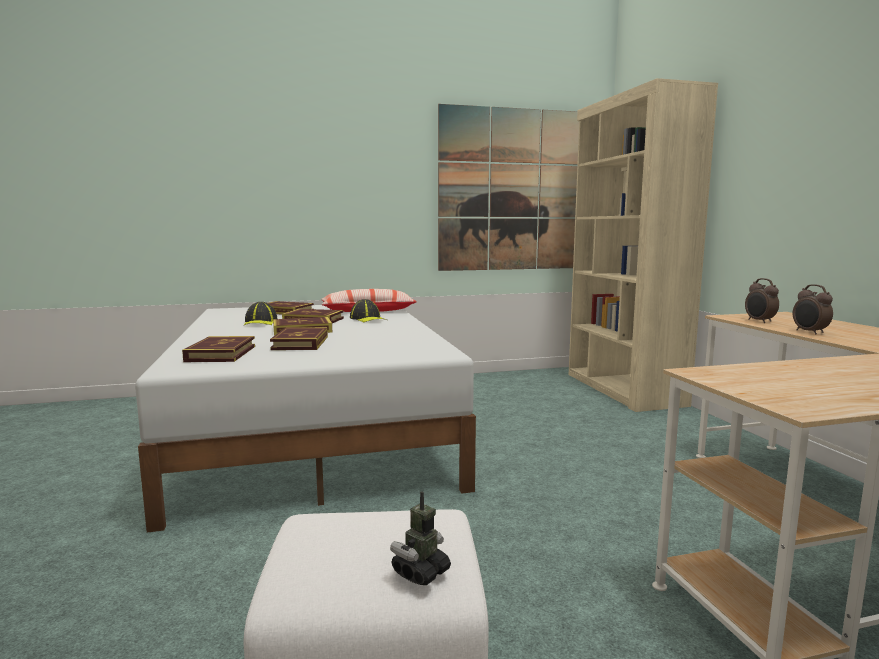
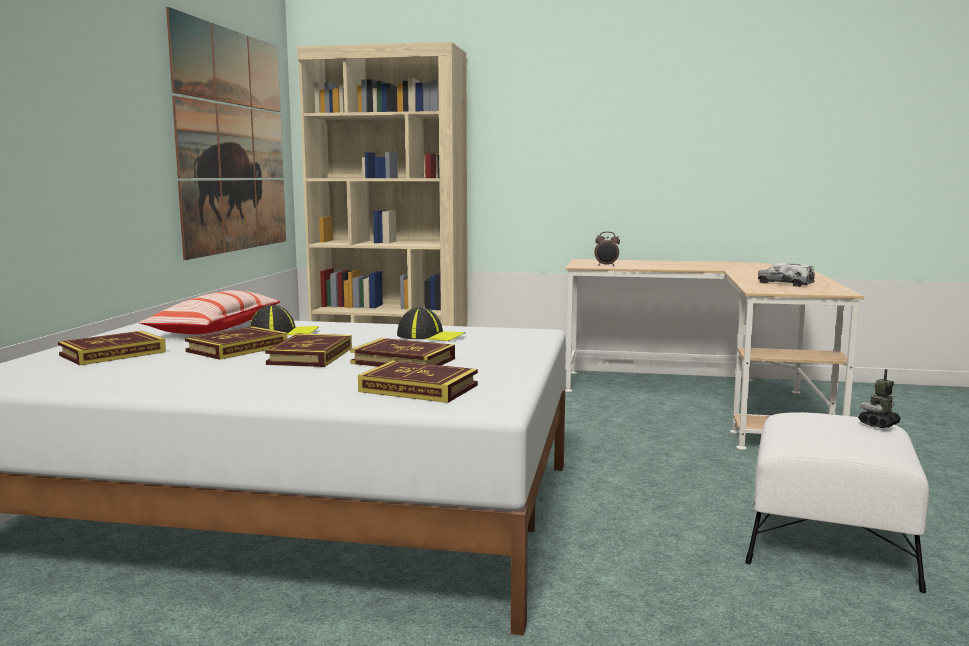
camera: 65 degrees left, 0 degrees up
(260, 322) = (194, 367): cap -> cap (430, 336)
(421, 572) = (878, 424): toy robot -> toy robot turned 75 degrees clockwise
(809, 332) = (655, 267): alarm clock -> none
(815, 380) = (785, 284): none -> toy truck

